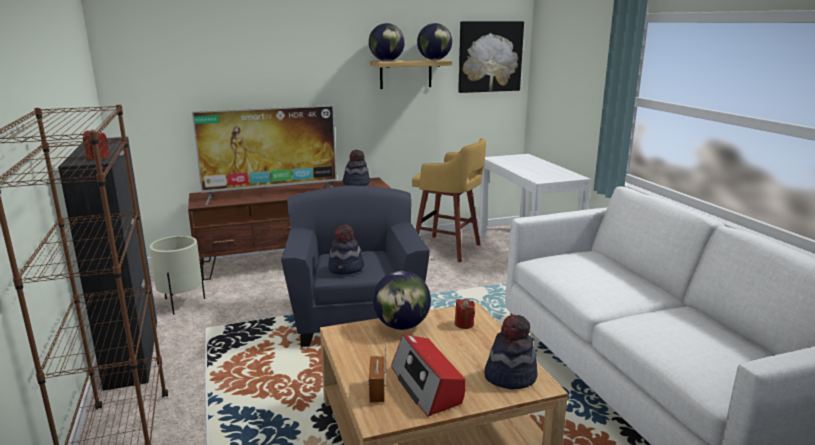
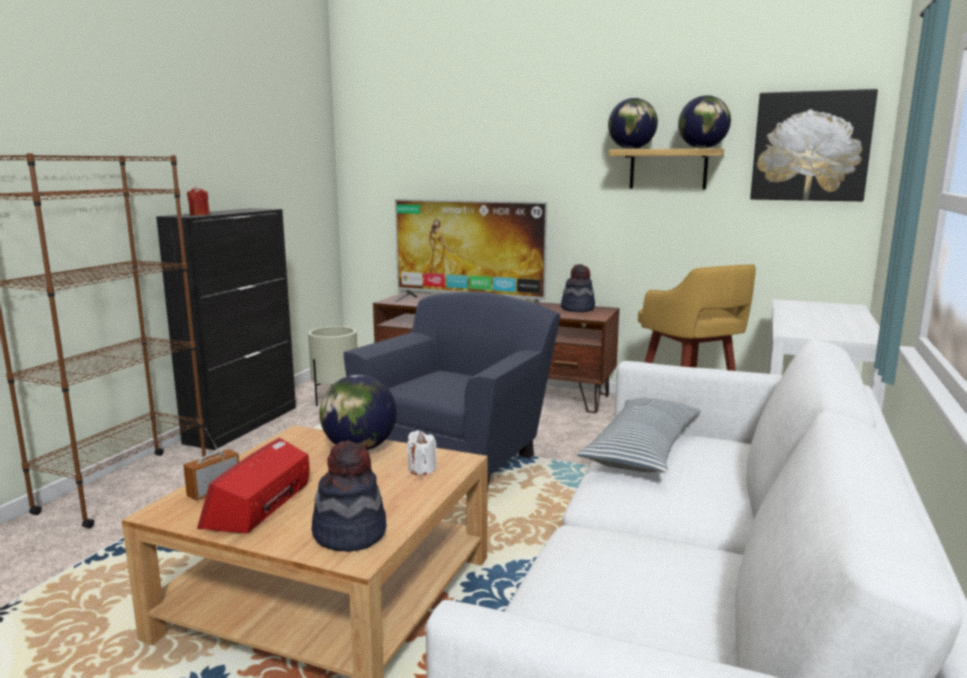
camera: 40 degrees right, 5 degrees down
(346, 269) = (426, 387): hat -> none
(464, 324) = (421, 469): red candle -> white candle
(565, 270) = (642, 450): none -> pillow

